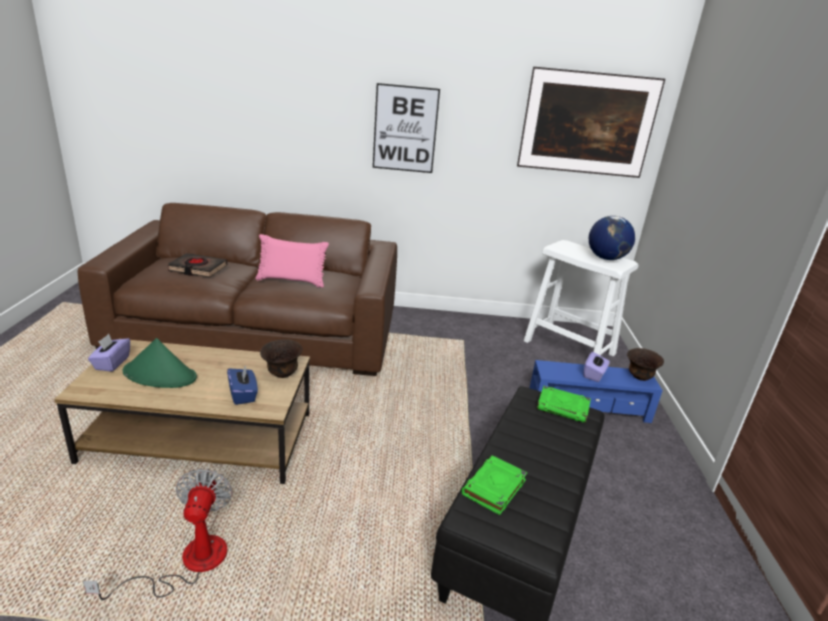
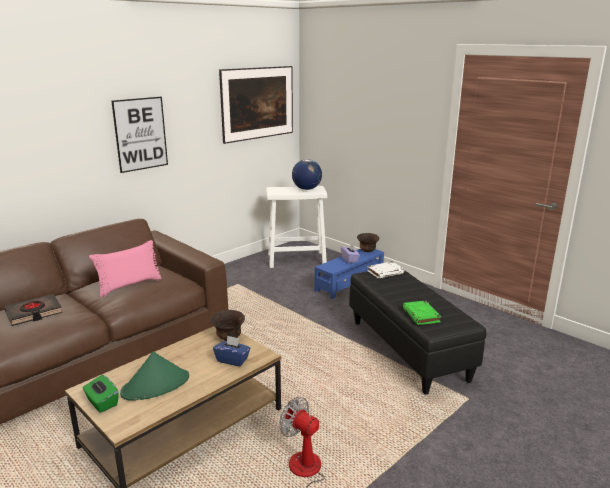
camera: 45 degrees left, 5 degrees down
(111, 363) = (102, 403): purple tissue box -> green tissue box
(563, 408) = (385, 272): green book -> white book

